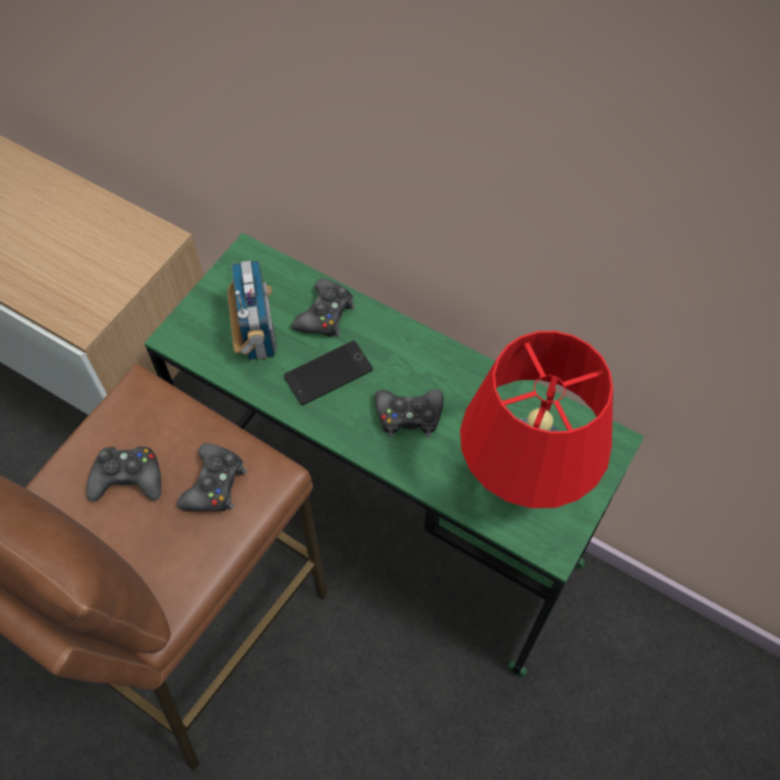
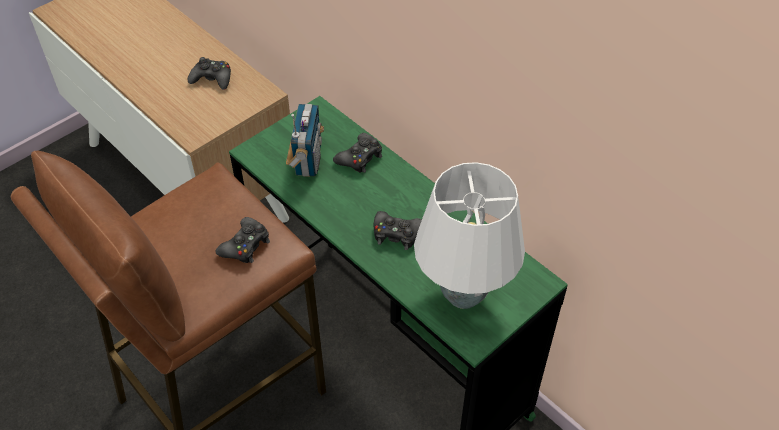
camera: 15 degrees right, 10 degrees down
(128, 478) = (189, 229): black game controller -> black game controller (212, 79)
(328, 373) = (349, 195): phone -> none
(522, 486) = (463, 296): red table lamp -> white table lamp

